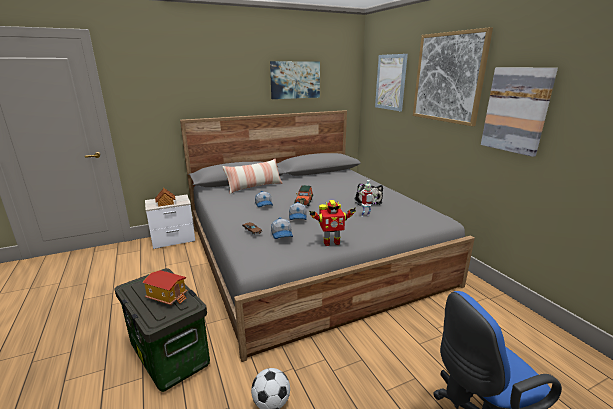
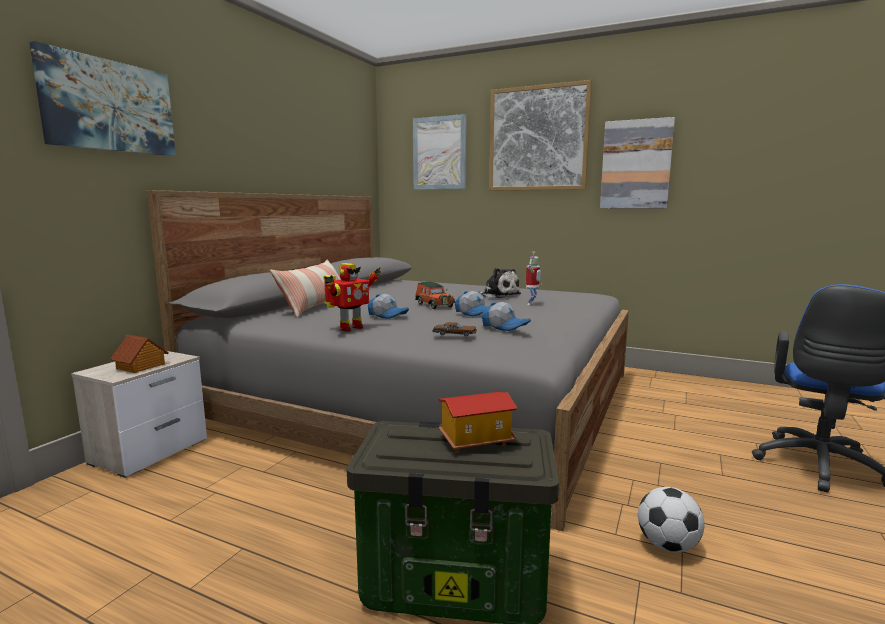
camera: 40 degrees left, 10 degrees down
(295, 80) = (310, 142): picture -> picture (109, 106)
(331, 242) = (564, 324): toy robot -> toy robot (349, 328)

